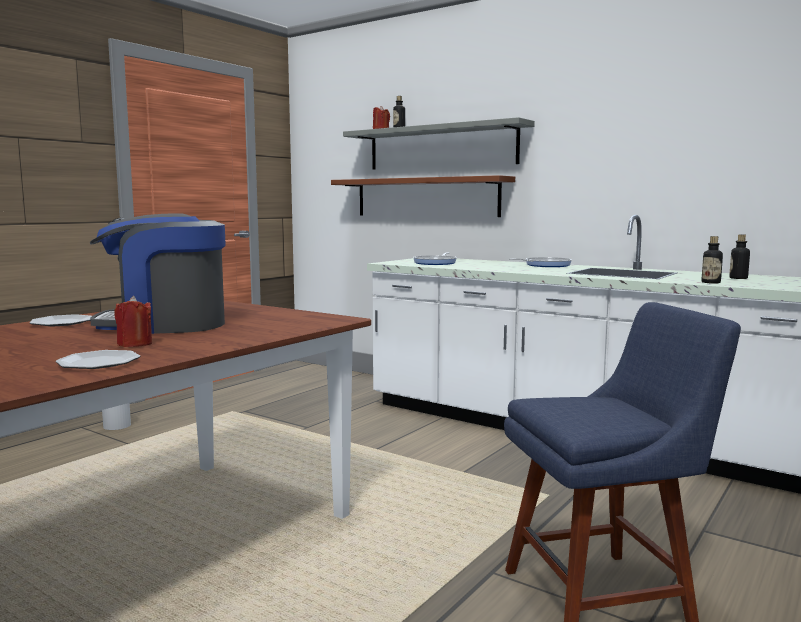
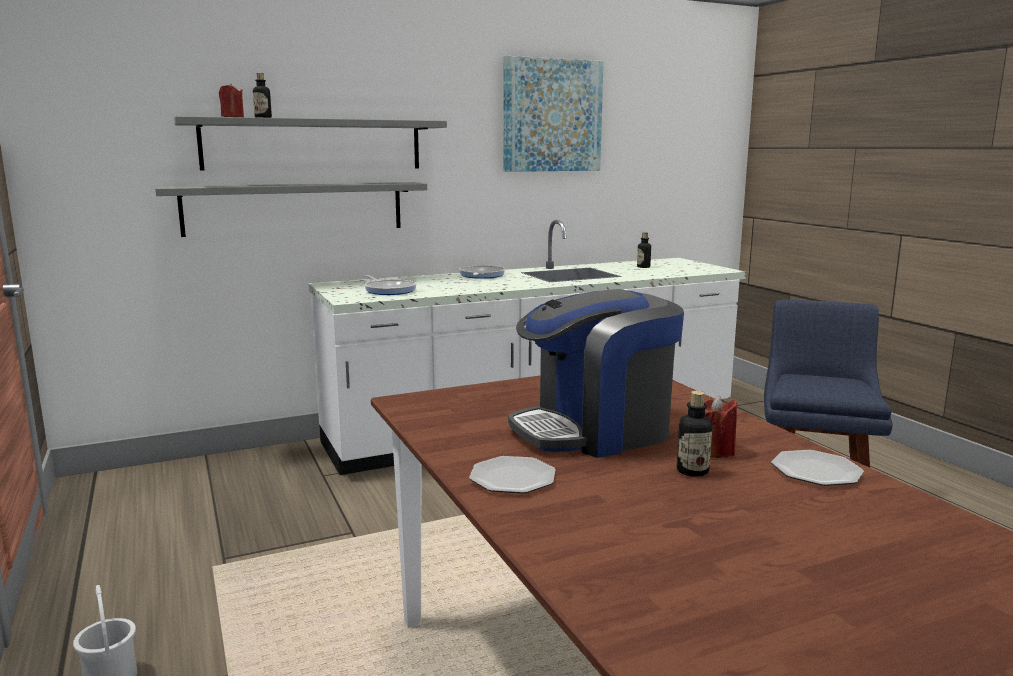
camera: 60 degrees left, 5 degrees up
(165, 325) = (595, 431): coffee machine -> coffee machine turned 45 degrees clockwise
(425, 197) = (295, 208): brown shelf -> grey shelf
(663, 102) = (552, 116): none -> picture
(711, 282) = (660, 274): bottle -> bottle (692, 471)

